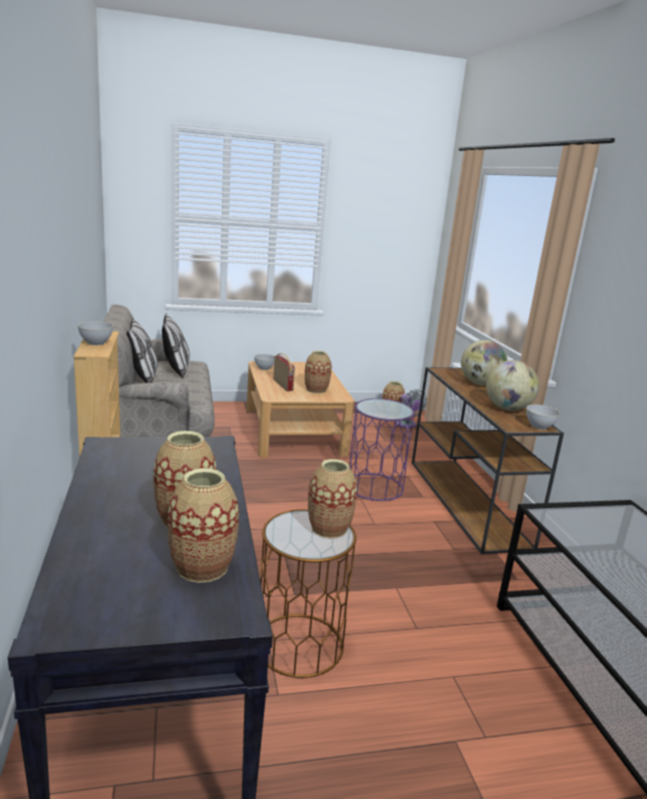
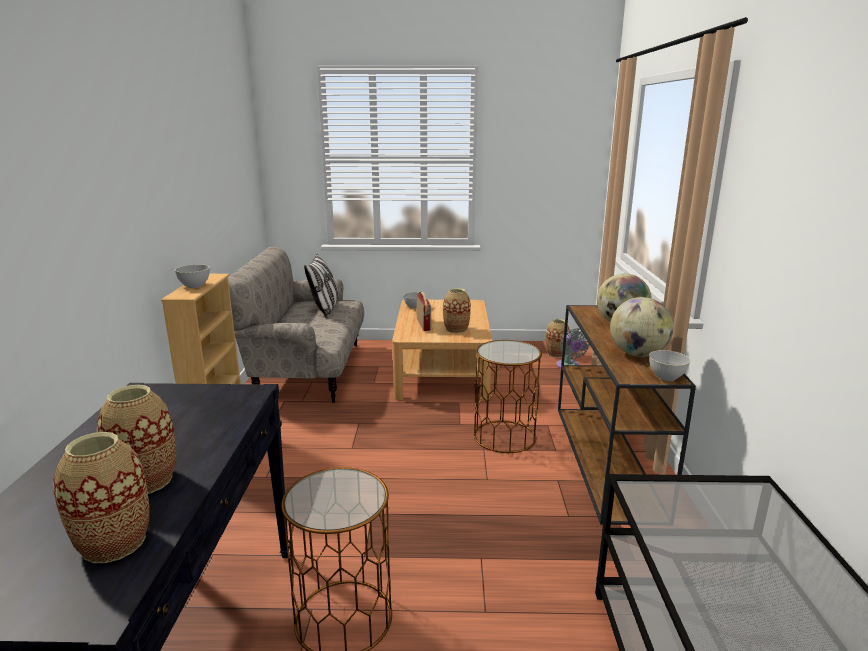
camera: 15 degrees right, 0 degrees up
(143, 377) = (289, 317): pillow -> none
(329, 528) = (360, 493): vase -> none
(375, 487) = (504, 436): purple side table -> brown side table

